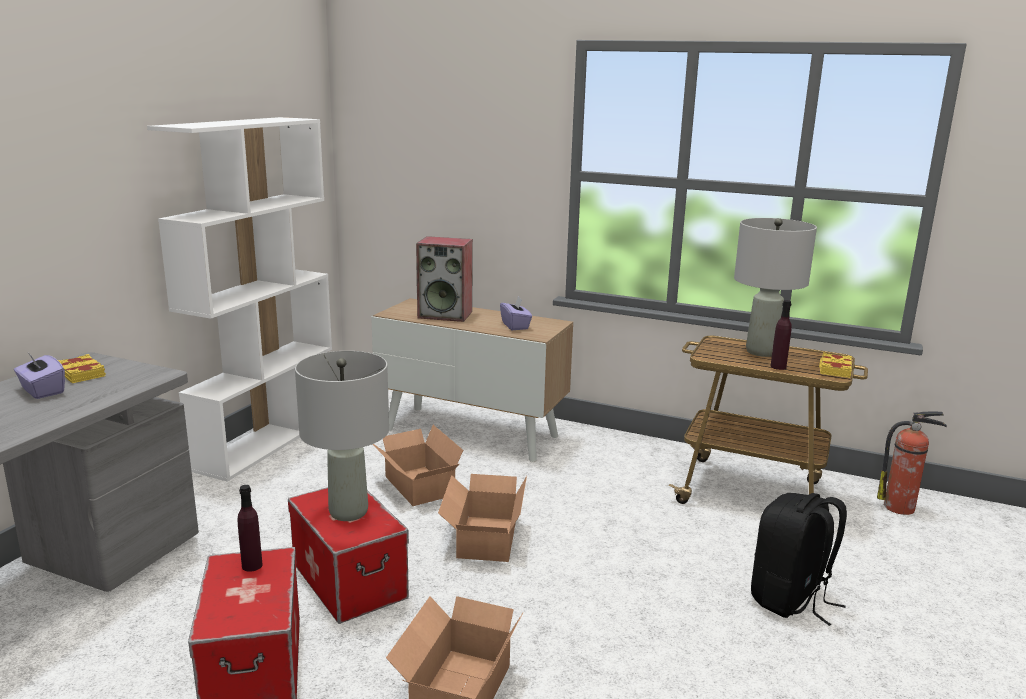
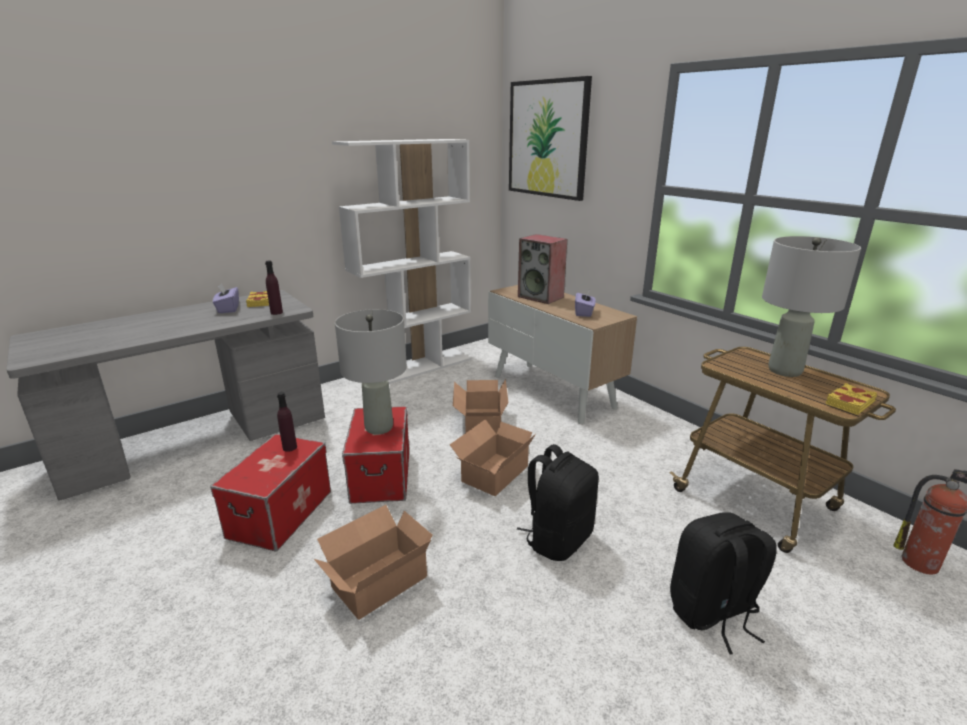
camera: 30 degrees right, 5 degrees up
(409, 117) = (547, 139): none -> picture
(610, 582) = (558, 539): none -> black backpack
(778, 367) = (784, 388): purple bottle -> purple bottle (276, 312)

